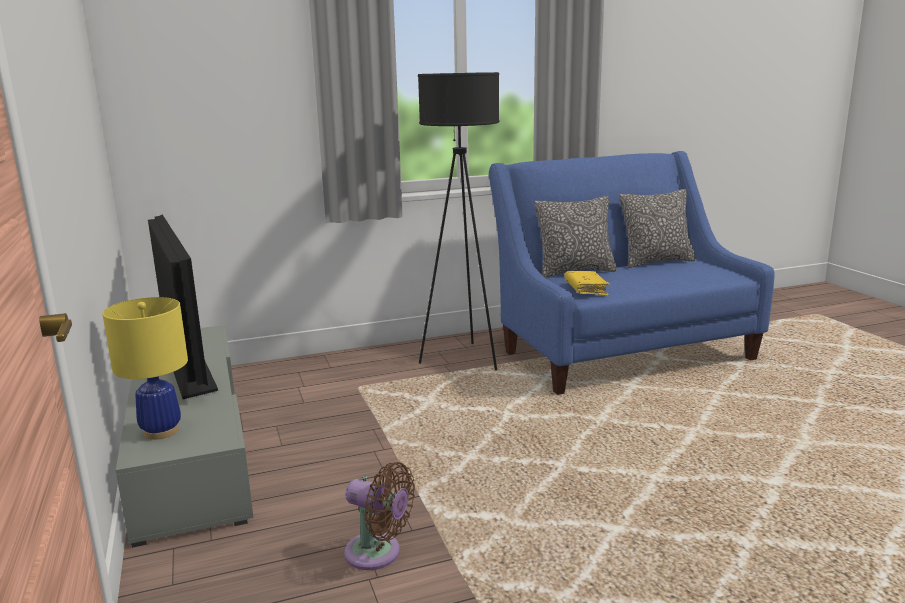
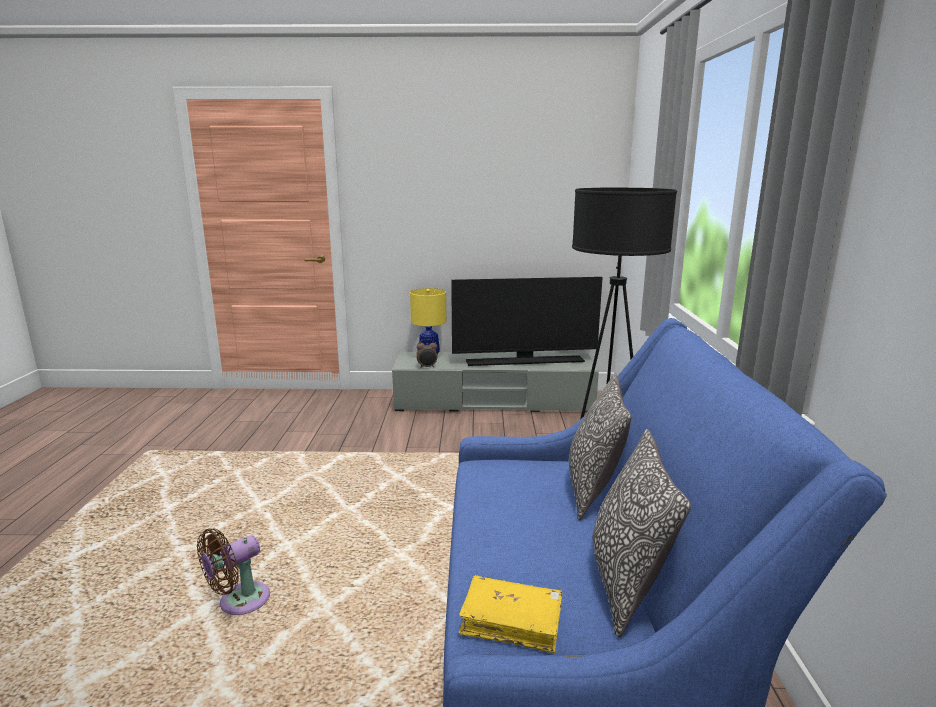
camera: 110 degrees right, 0 degrees up
(224, 421) = (427, 367): none -> alarm clock
(378, 554) = (332, 435): brown fan -> brown fan (239, 602)
(586, 290) = (503, 473): yellow book -> yellow book (512, 622)

